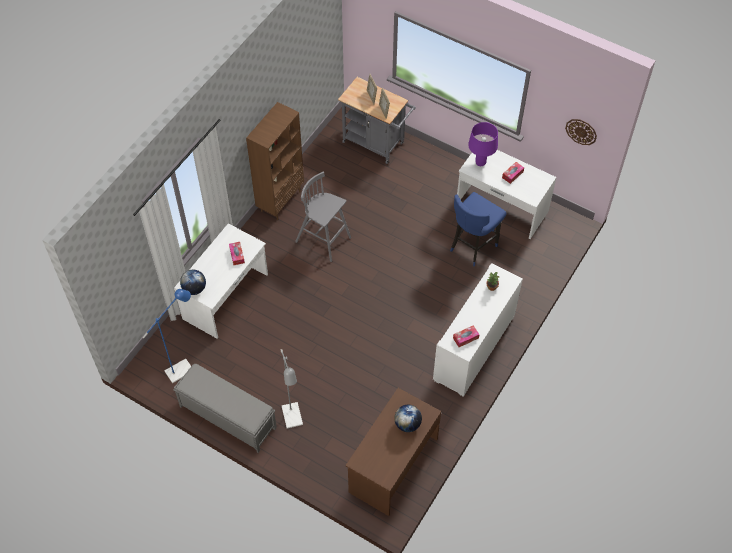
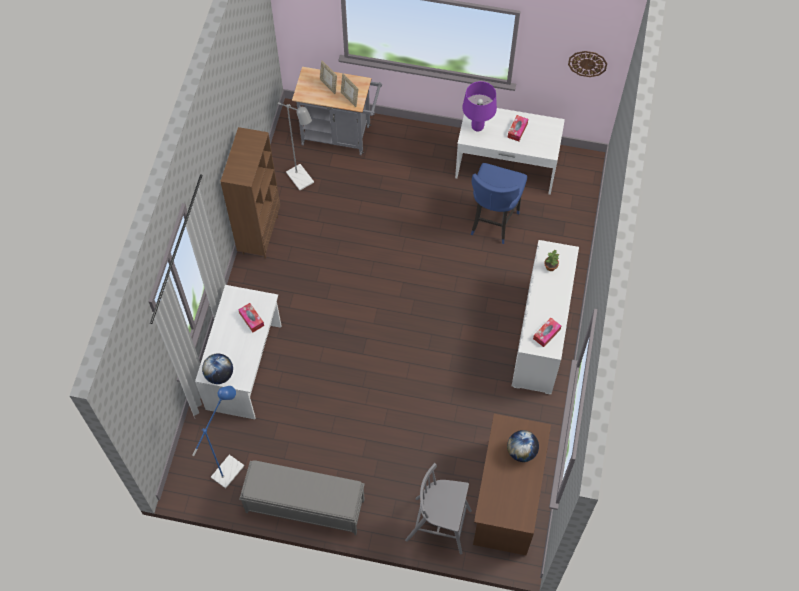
camera: 20 degrees left, 5 degrees up
(293, 420) = (379, 484): grey floor lamp -> grey floor lamp (303, 181)
(324, 240) = (328, 265): grey stool -> grey stool (440, 525)

